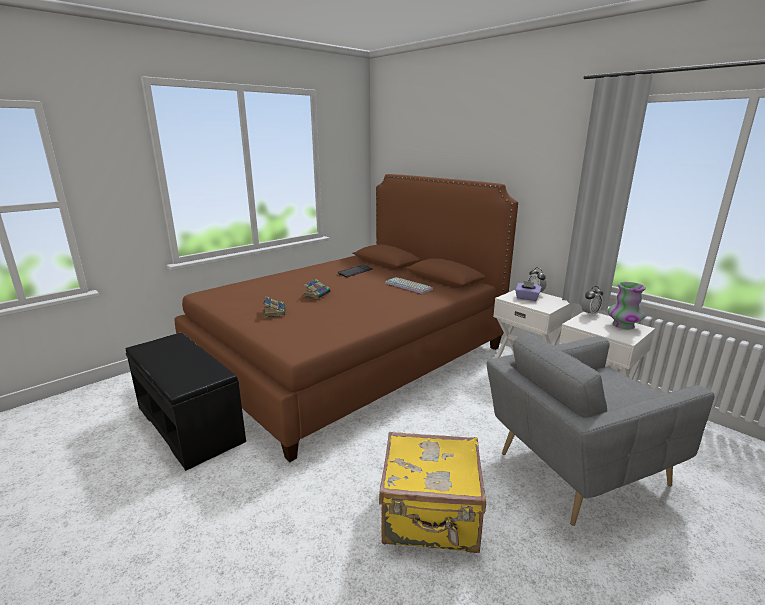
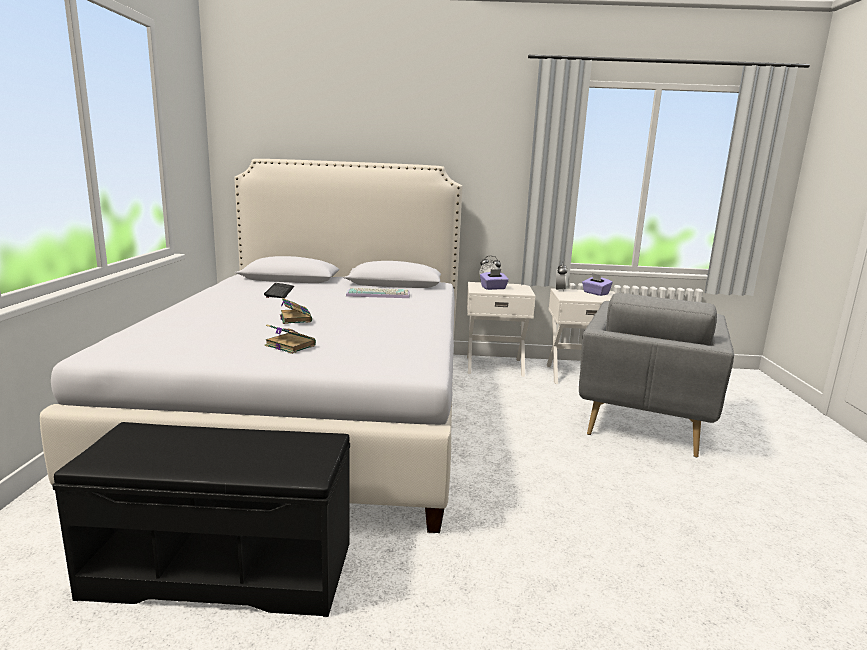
camera: 45 degrees left, 5 degrees down
(350, 356) = (314, 410): brown bed -> white bed
(430, 517) = (625, 502): yellow suitcase -> none
(623, 325) = (595, 293): vase -> purple tissue box

